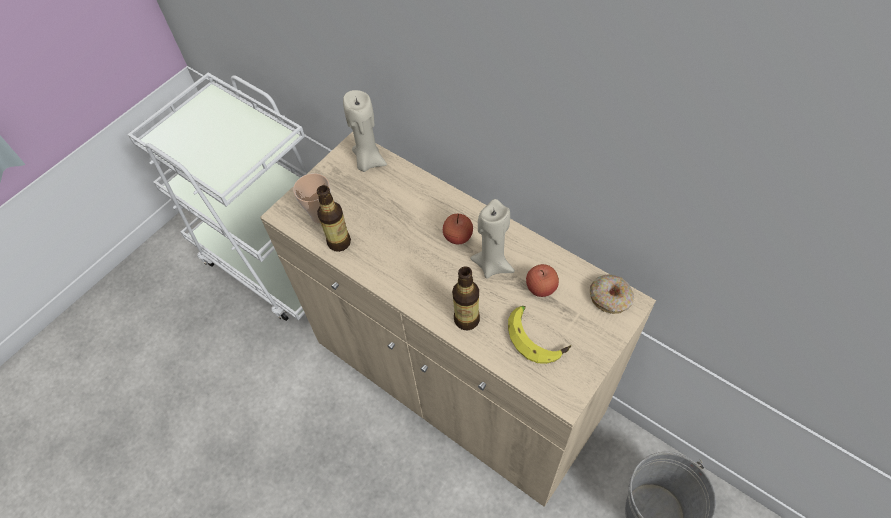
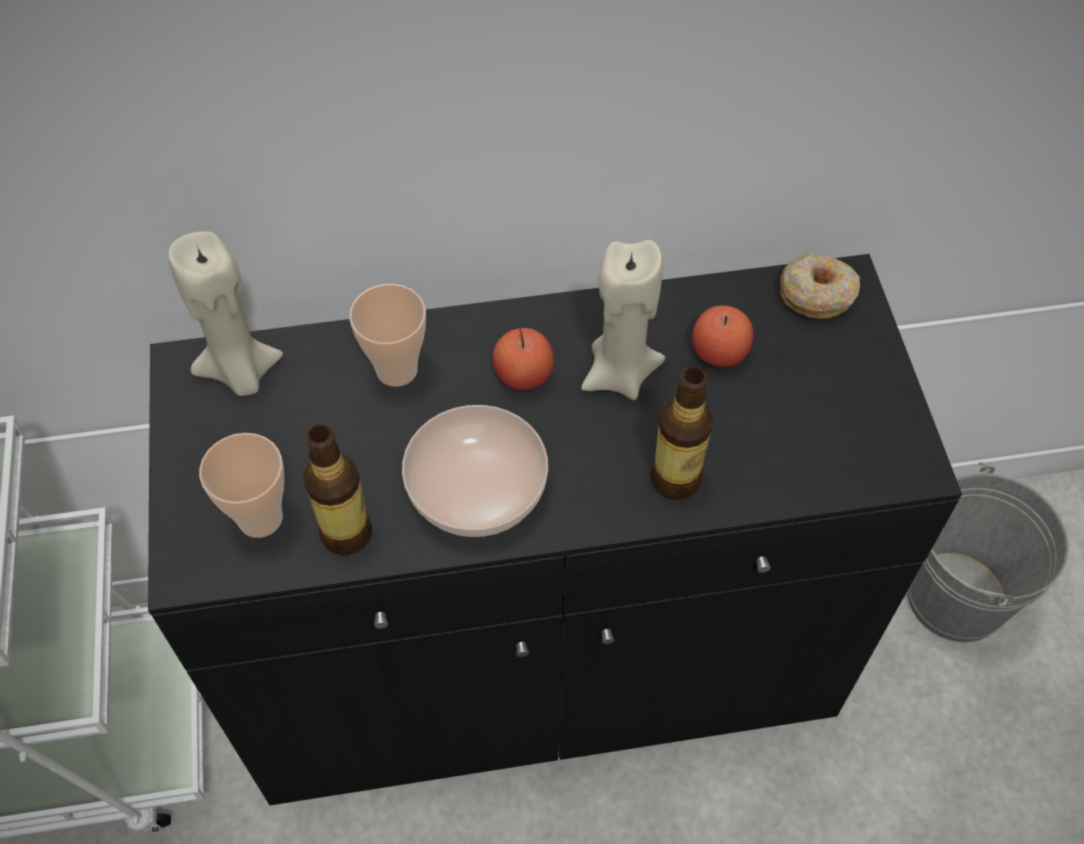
camera: 50 degrees left, 0 degrees up
(397, 262) = (477, 486): none -> bowl
(418, 200) = (397, 370): none -> cup
(456, 379) = (541, 661): beige cabinet -> black cabinet
(537, 336) = (791, 421): banana -> none

